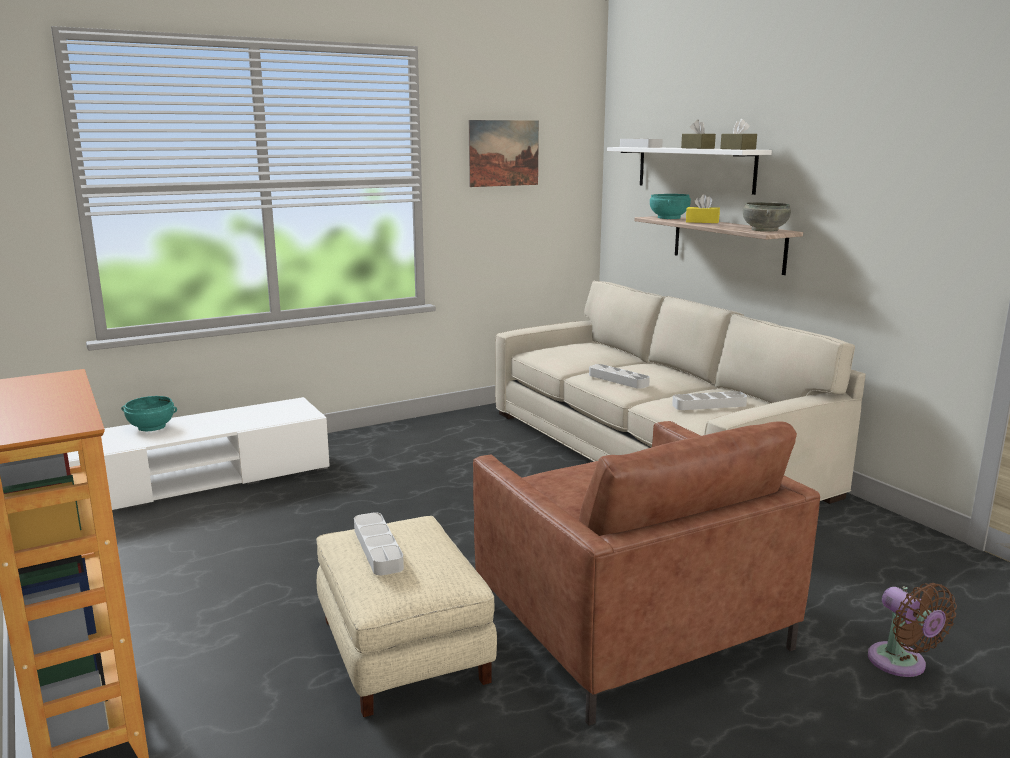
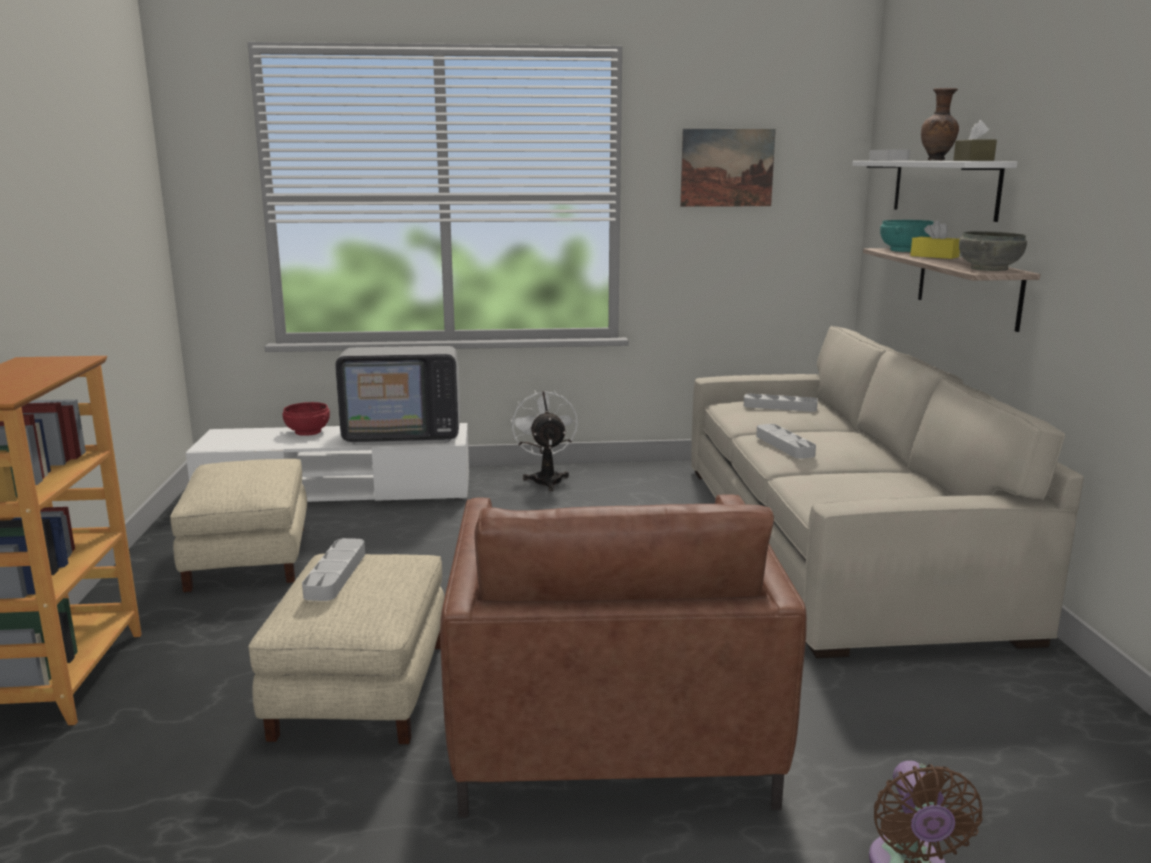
camera: 25 degrees right, 0 degrees up
(152, 427) = (308, 432): turquoise bowl -> red bowl
(165, 561) = (249, 558): none -> beige ottoman
(255, 416) = (404, 434): none -> television
(381, 438) = (546, 479): none -> white fan
(697, 148) = (937, 160): brown tissue box -> brown vase
(709, 405) = (861, 489): grey tray -> grey tray (780, 407)

